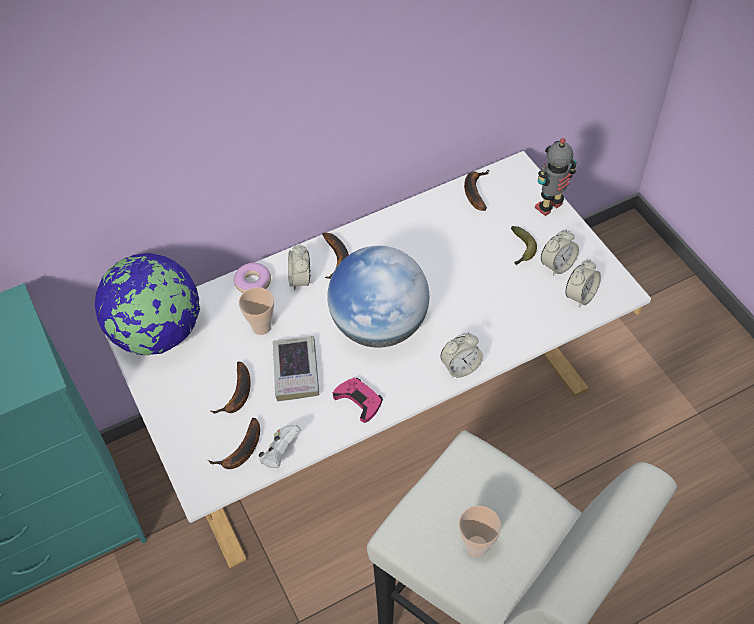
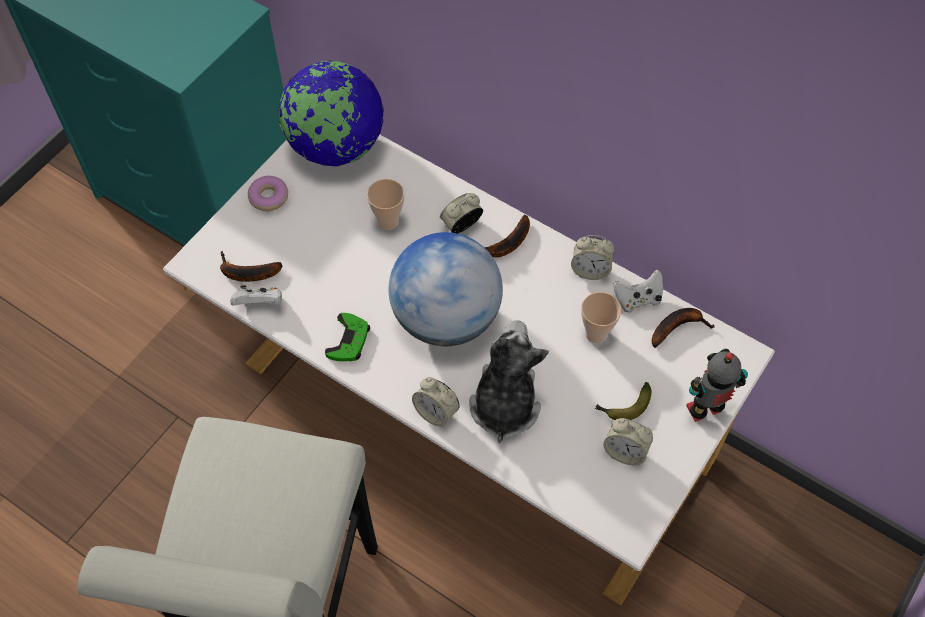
camera: 60 degrees right, 5 degrees up
(238, 395) = (303, 241): banana -> none
(253, 282) = (435, 189): donut -> donut (269, 197)
(296, 371) = (354, 273): book -> none
(359, 401) = (348, 341): pink game controller -> green game controller
(438, 203) = (637, 299): none -> white game controller
(476, 546) = (225, 506): cup -> cup (596, 334)
(478, 320) = (504, 403): none -> plush toy
(550, 207) = (705, 411): toy robot -> toy robot turned 45 degrees counterclockwise
(580, 296) = (596, 491): alarm clock -> alarm clock (590, 270)

